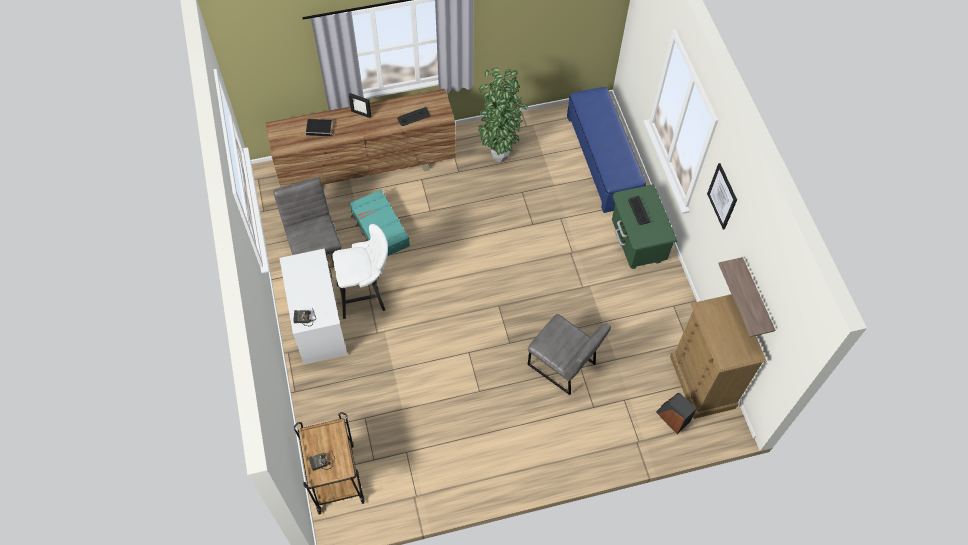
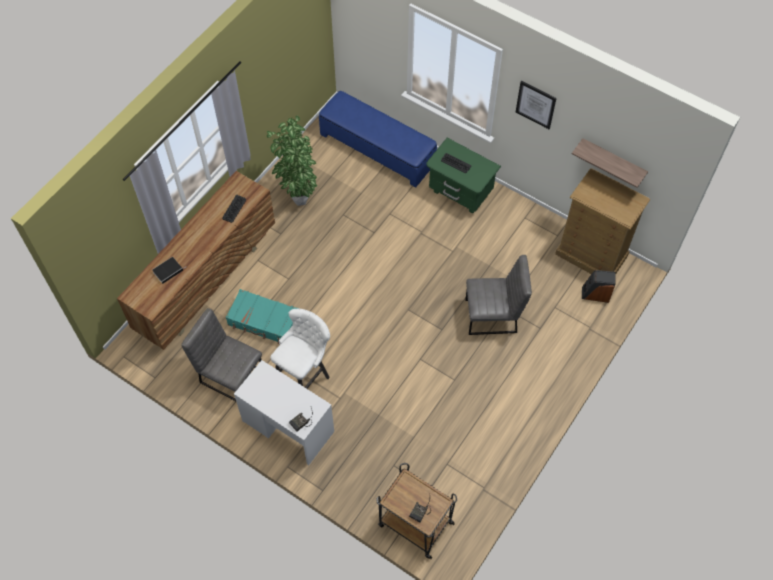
camera: 40 degrees left, 0 degrees up
(361, 113) = (189, 235): picture frame -> none

